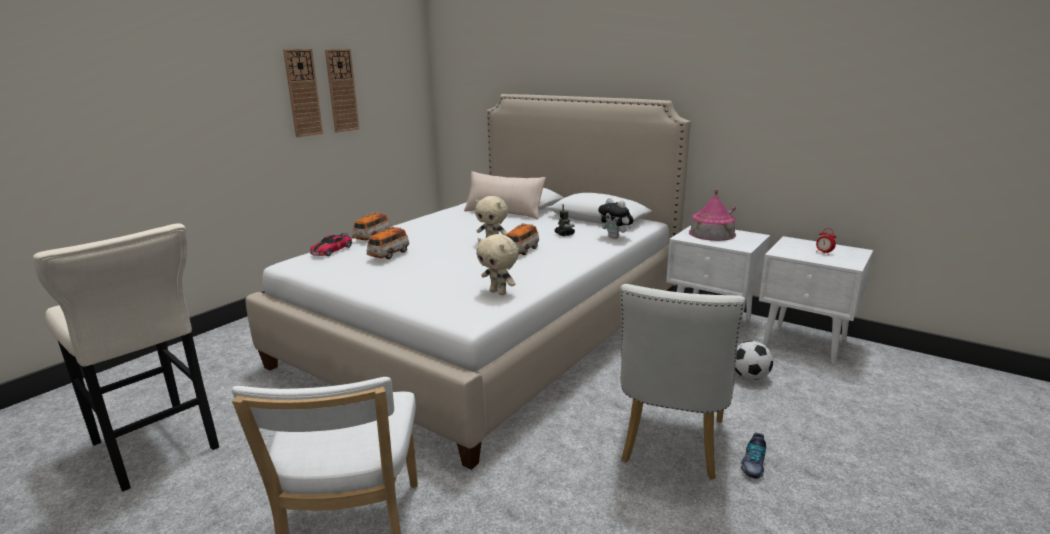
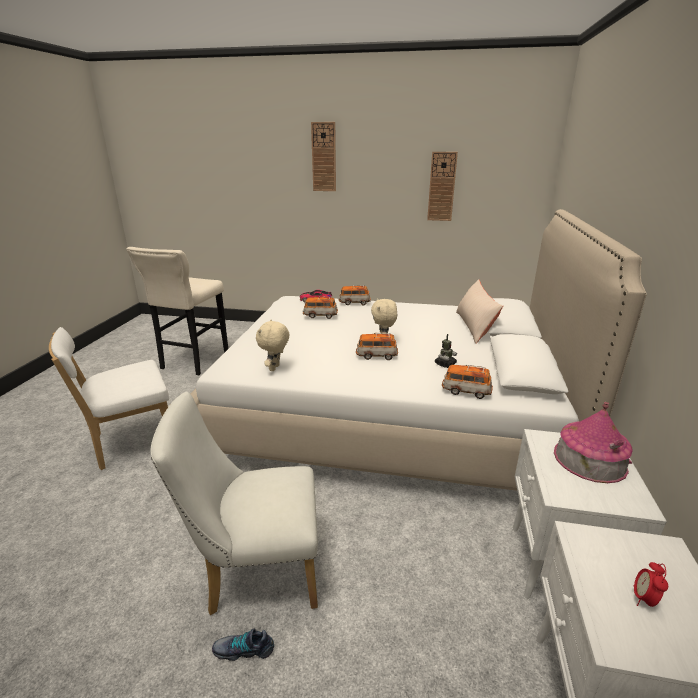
camera: 65 degrees right, 5 degrees up
(303, 93) = (404, 185): wall clock -> wall clock (324, 157)
(615, 237) = (466, 391): plush toy -> toy car
(750, 377) = (431, 629): football -> none

